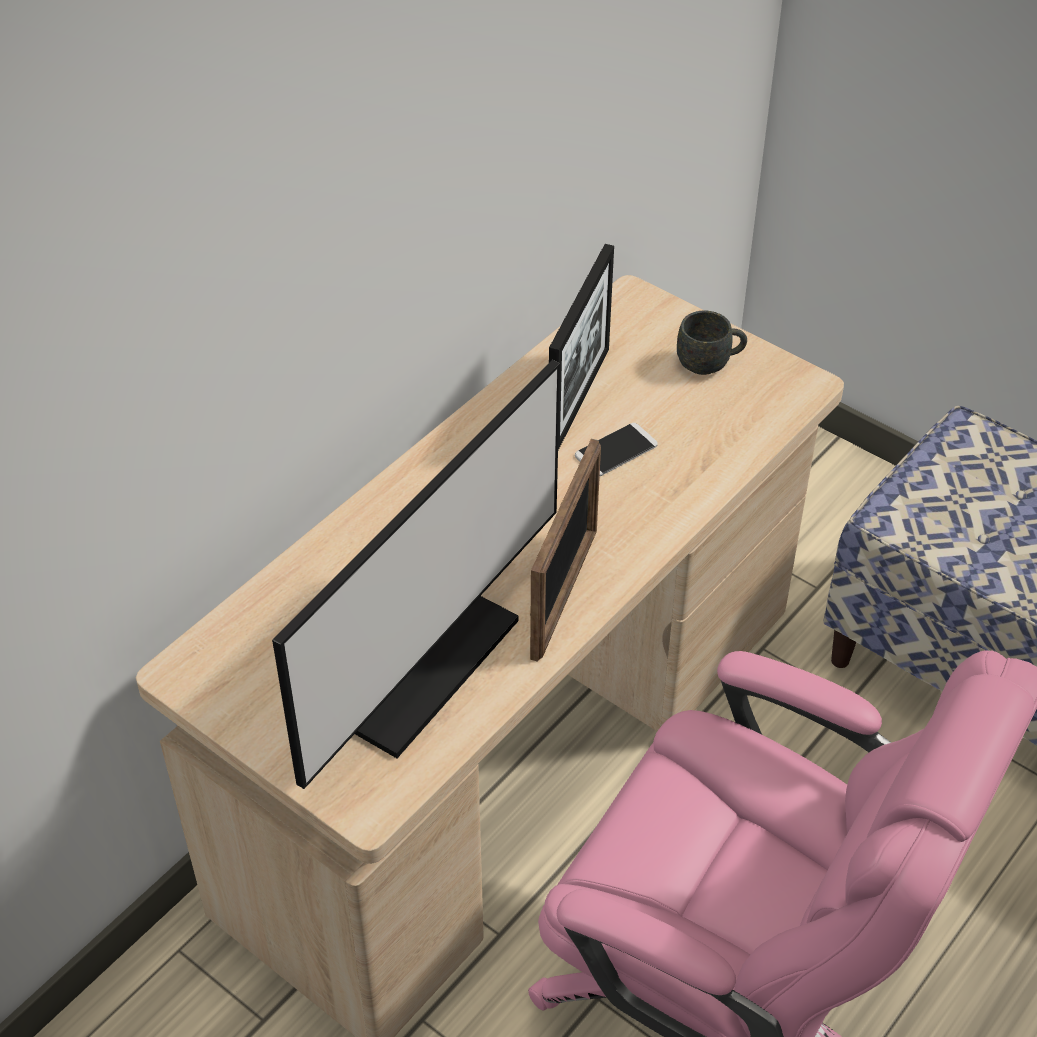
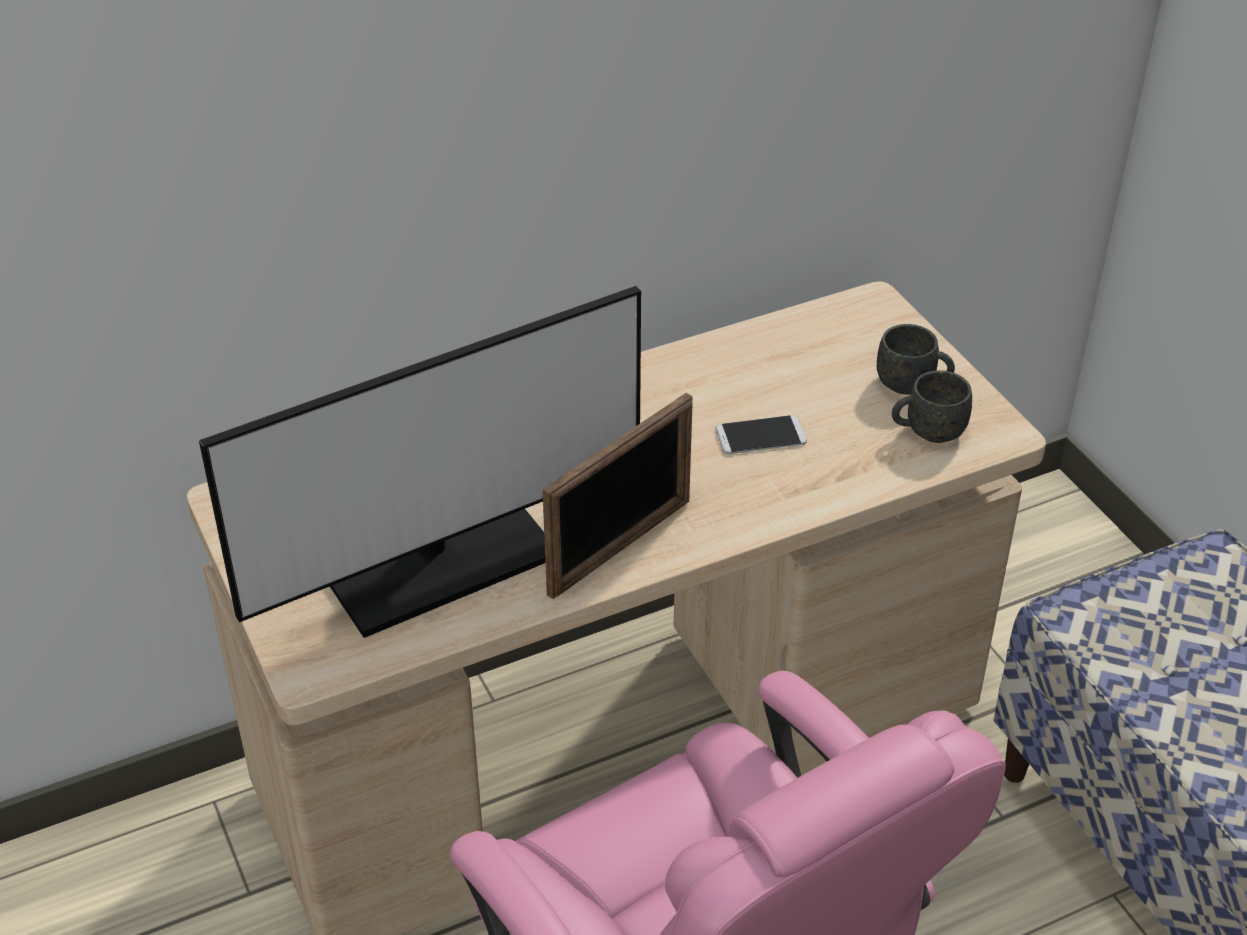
camera: 25 degrees right, 5 degrees down
(579, 398) = (756, 378): picture frame -> none
(747, 402) = (927, 432): none -> grey mug

